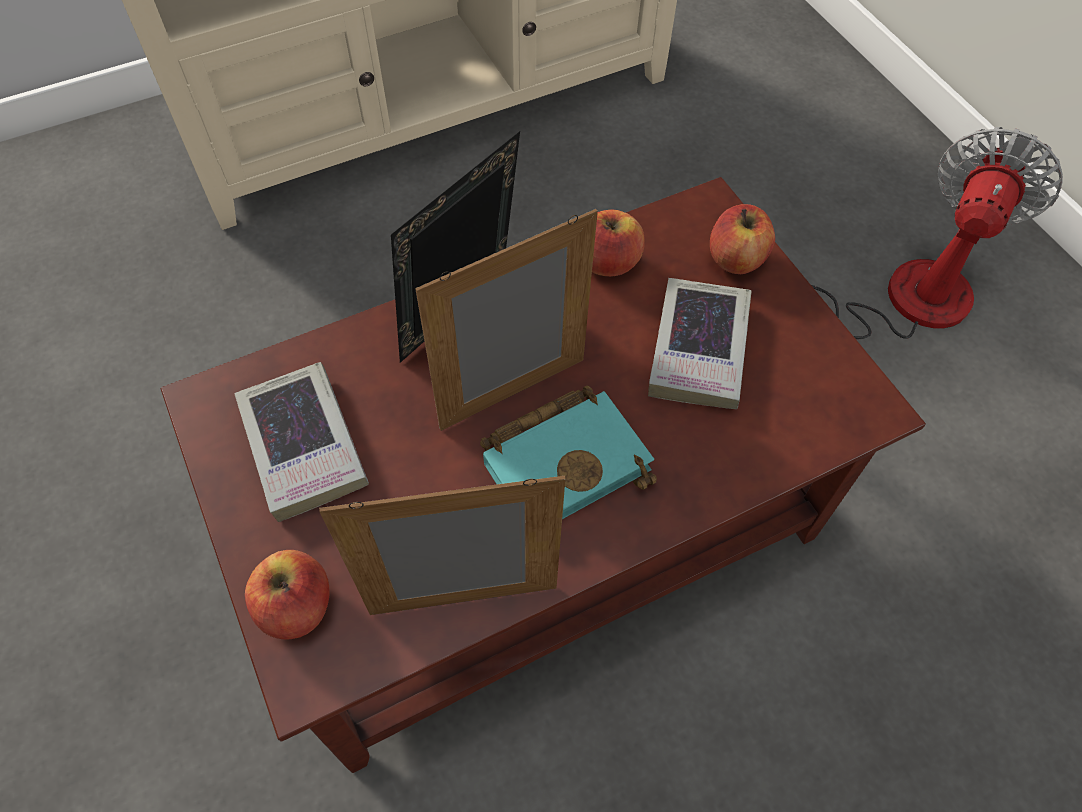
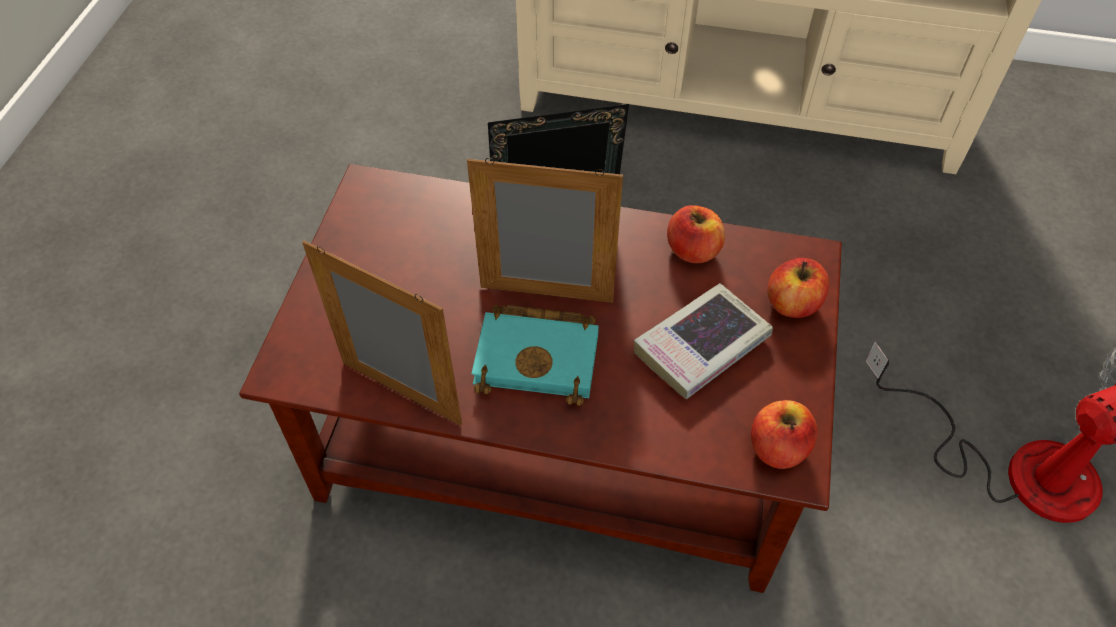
camera: 40 degrees right, 5 degrees down
(296, 606) = (310, 331): apple -> apple (777, 448)
(303, 445) = (395, 245): book -> none

